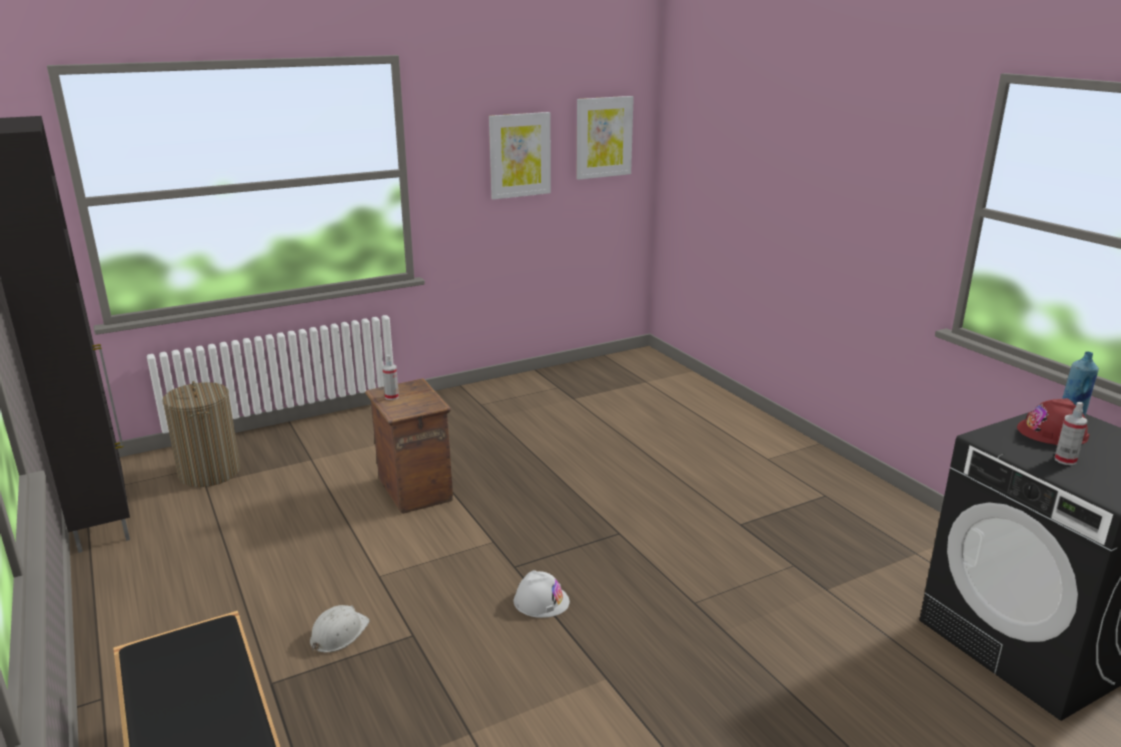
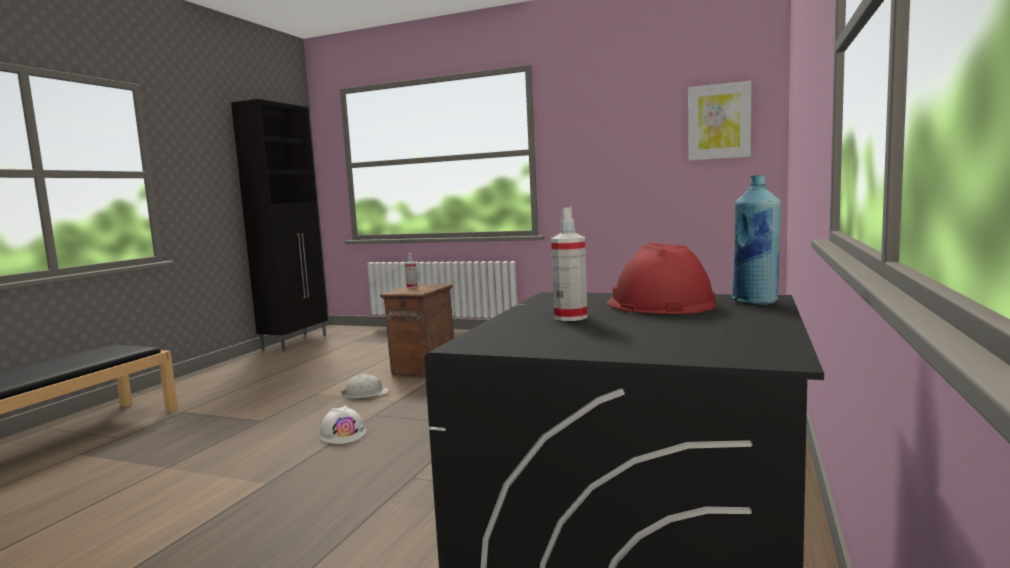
camera: 50 degrees right, 15 degrees down
(209, 472) = (367, 338): laundry basket -> none
(338, 633) = (244, 407): white hard hat -> white hard hat (366, 394)
(519, 155) = (630, 138): picture -> none

